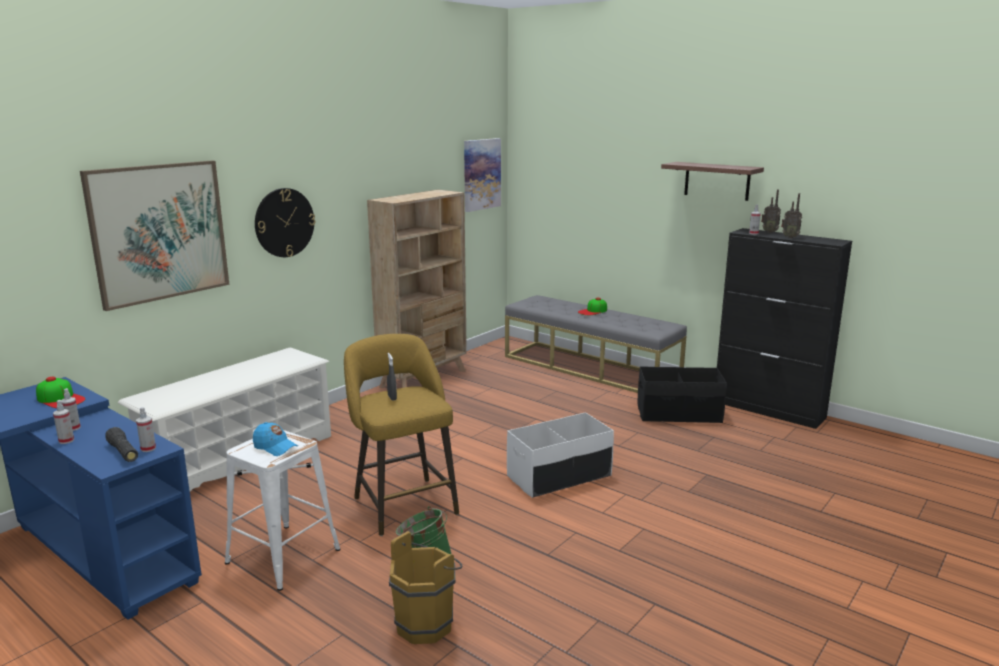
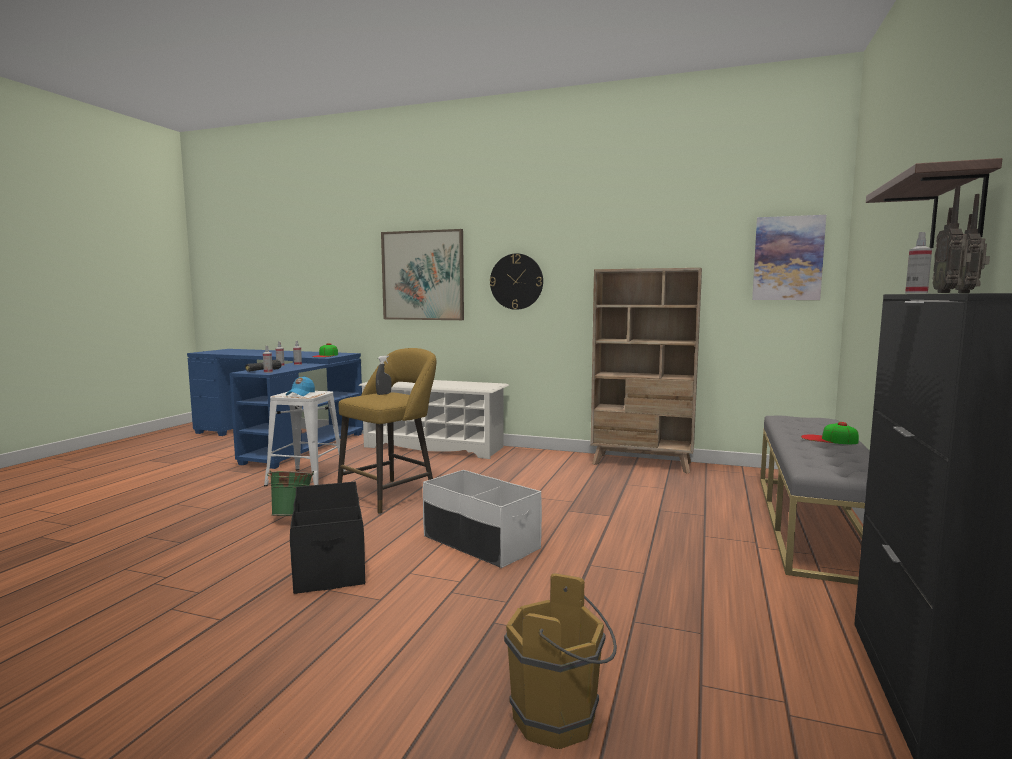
camera: 70 degrees right, 10 degrees down
(428, 623) = (214, 529): brown bucket -> brown bucket (561, 720)
(679, 414) = (751, 597): black storage box -> black storage box (328, 562)

